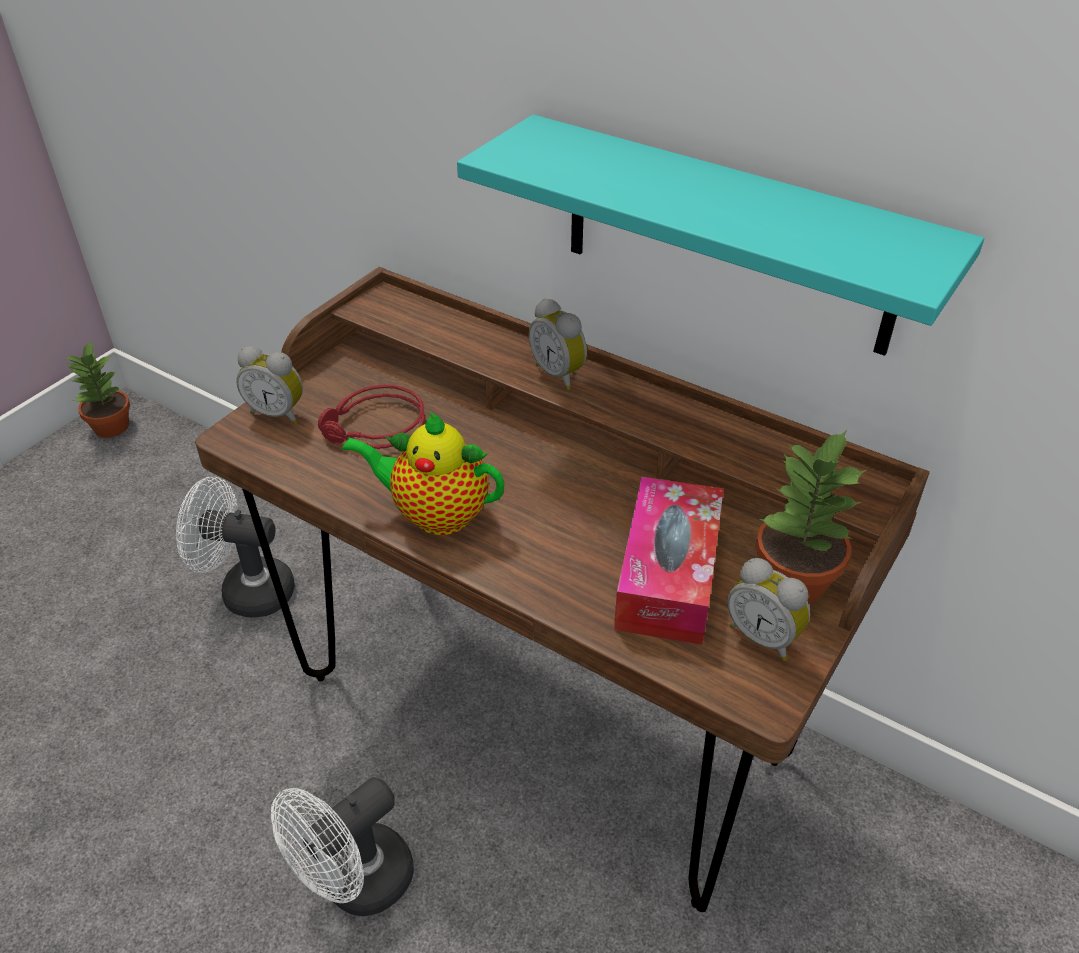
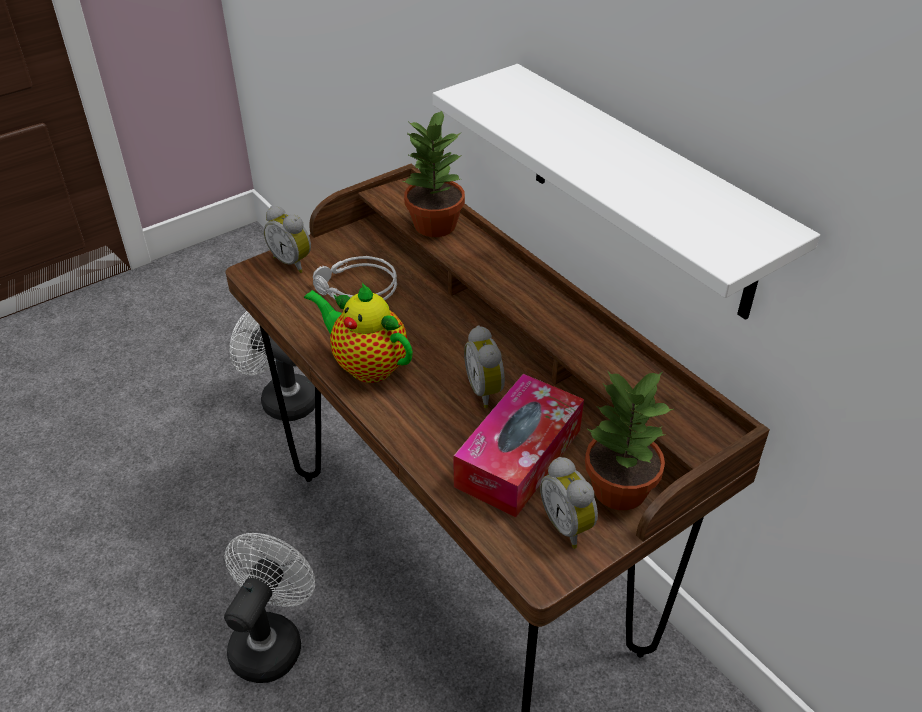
camera: 20 degrees right, 0 degrees up
(110, 427) = (235, 250): potted plant -> potted plant (434, 225)
(356, 885) = (271, 640): white fan -> white fan turned 135 degrees clockwise
(374, 429) = (355, 290): red headphones -> grey headphones
(560, 374) = (506, 278): alarm clock -> alarm clock (487, 391)
(727, 236) = (641, 191): turquoise shelf -> white shelf

